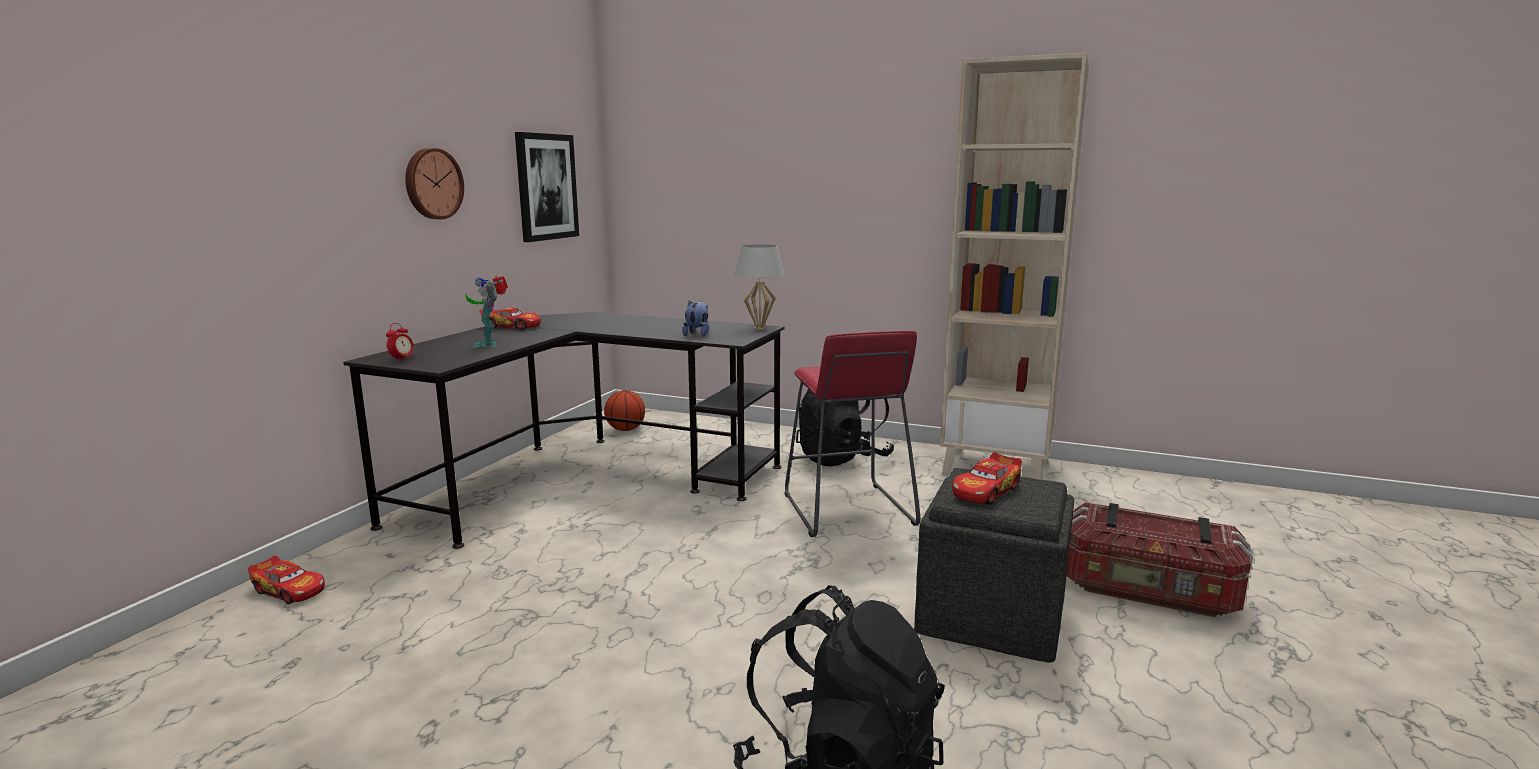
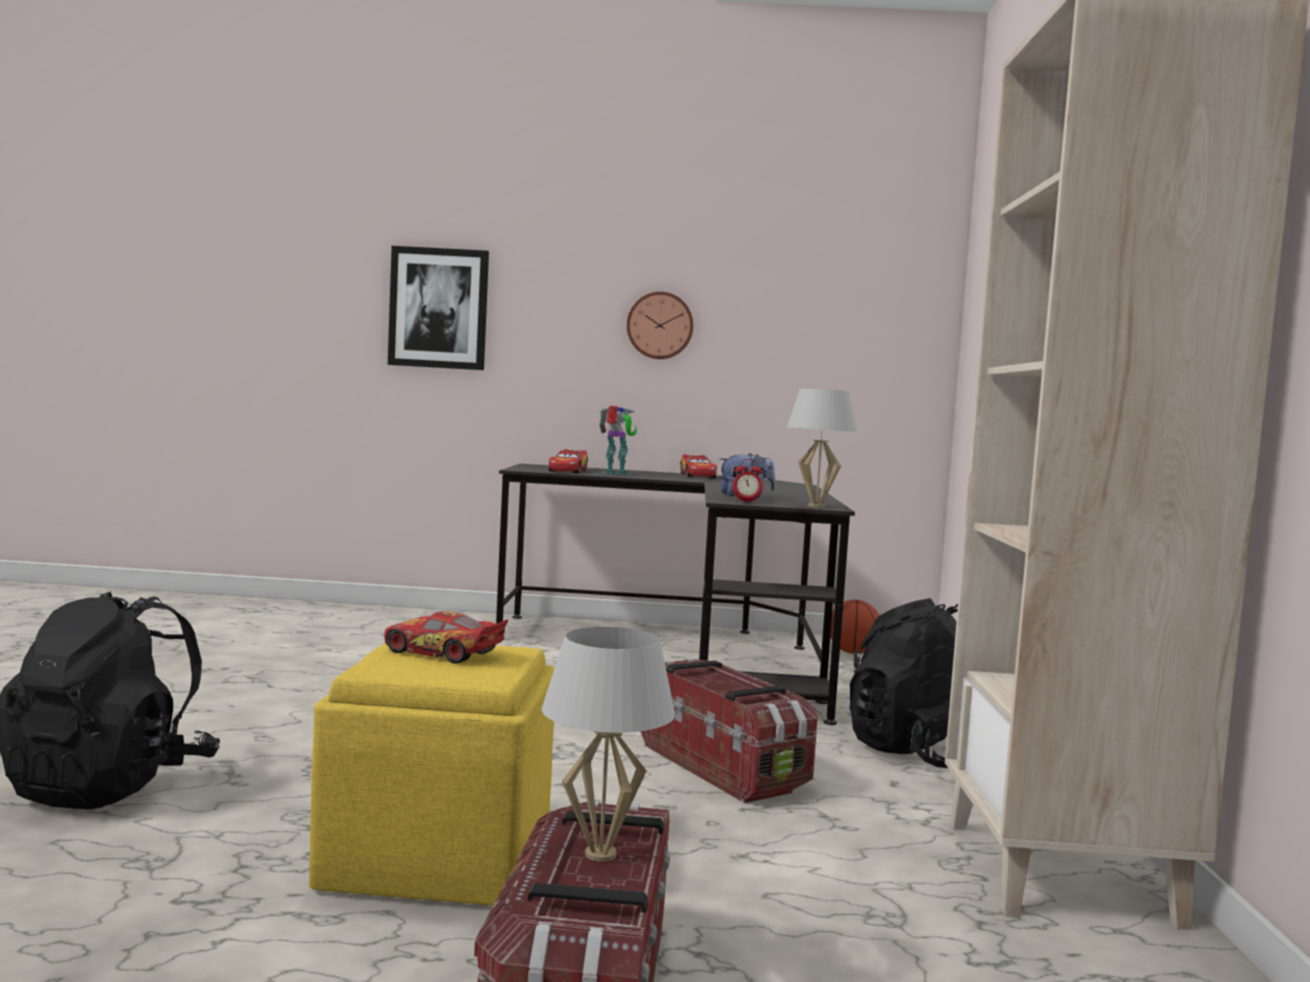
camera: 70 degrees right, 10 degrees down
(289, 590) = (403, 616): toy car -> toy car (568, 471)
(402, 359) = (536, 467): alarm clock -> alarm clock (746, 502)
(489, 344) = (616, 473): toy robot -> toy robot turned 60 degrees clockwise
(546, 187) = (834, 341): picture -> picture (438, 308)
(847, 510) = (723, 766): red stool -> storage box
(993, 616) = (440, 857): grey ottoman -> yellow ottoman
(1143, 525) = (601, 854): none -> white table lamp

